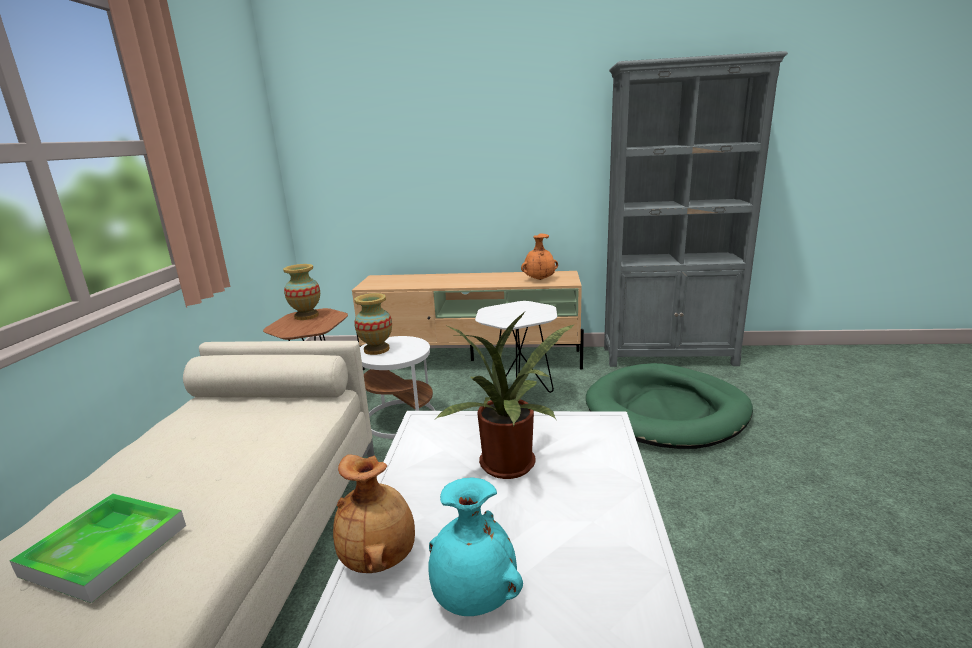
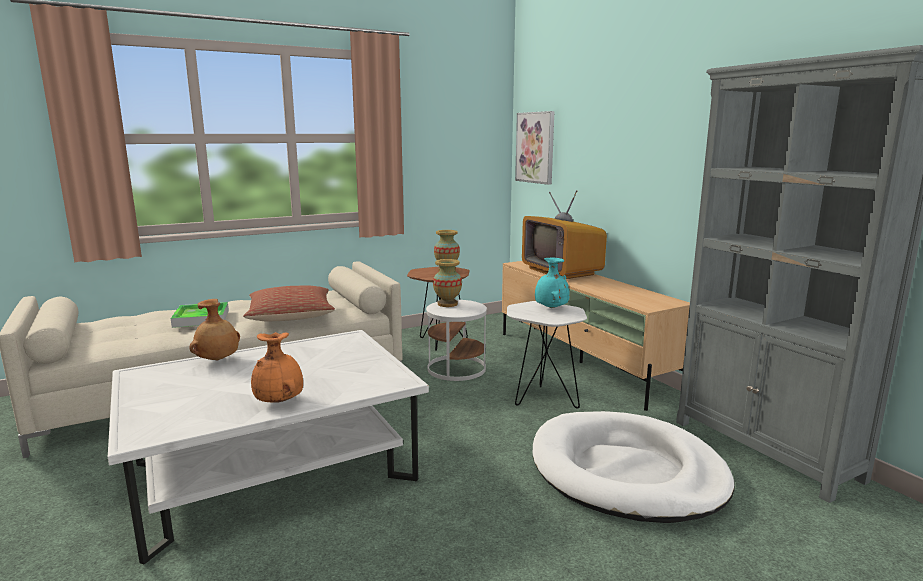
camera: 55 degrees right, 5 degrees down
(254, 452) = (291, 316): none -> pillow
(327, 151) = (535, 147): none -> picture
(426, 279) = (561, 271): none -> television
(473, 598) = (200, 384): turquoise vase -> turquoise vase (550, 308)
(510, 468) = (318, 368): potted plant -> none
(539, 279) = (634, 298): orange vase -> orange vase (280, 401)
(666, 411) = (627, 472): green dog bed -> white dog bed

